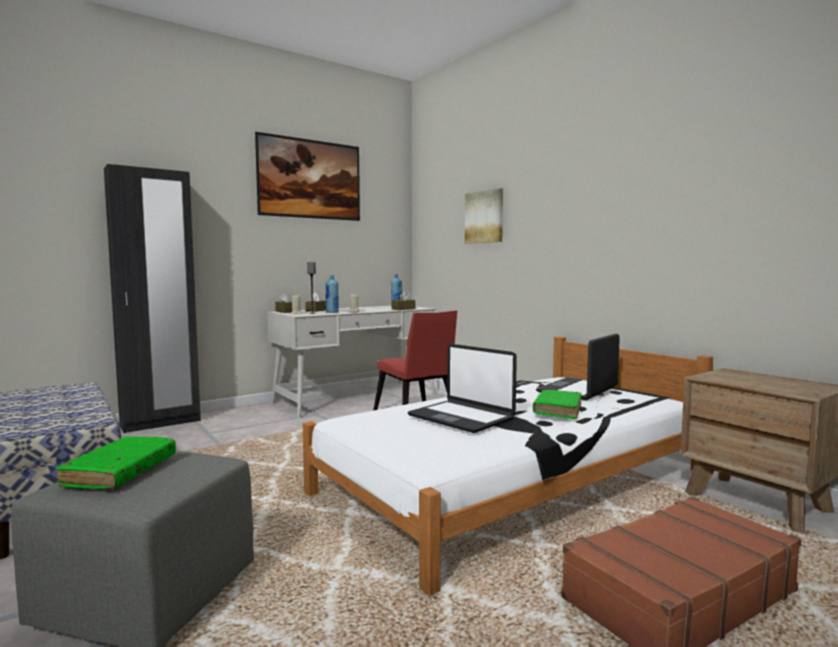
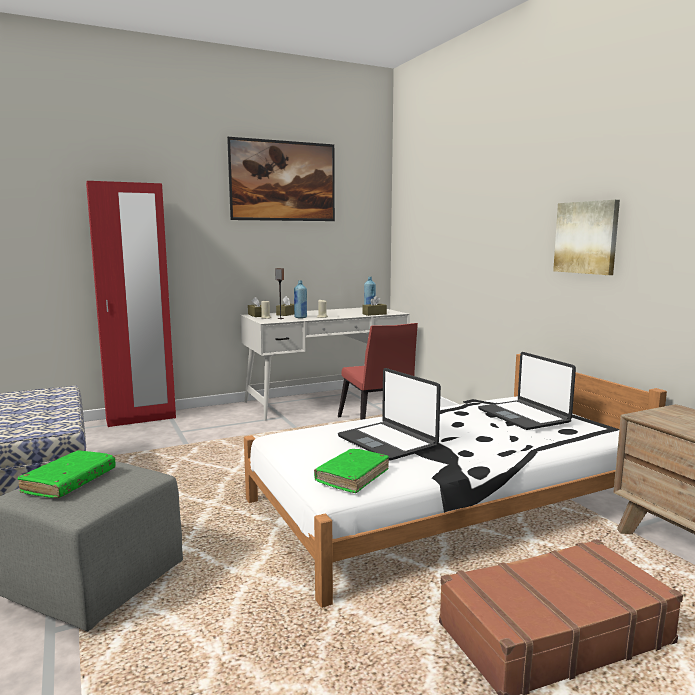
camera: 10 degrees right, 5 degrees up
(161, 423) = (141, 419): black wardrobe -> red wardrobe
(484, 217) = (458, 221): picture -> picture (586, 237)
(557, 410) = (486, 440): green book -> green book (352, 477)
(578, 390) = (524, 416): laptop -> laptop turned 75 degrees counterclockwise

